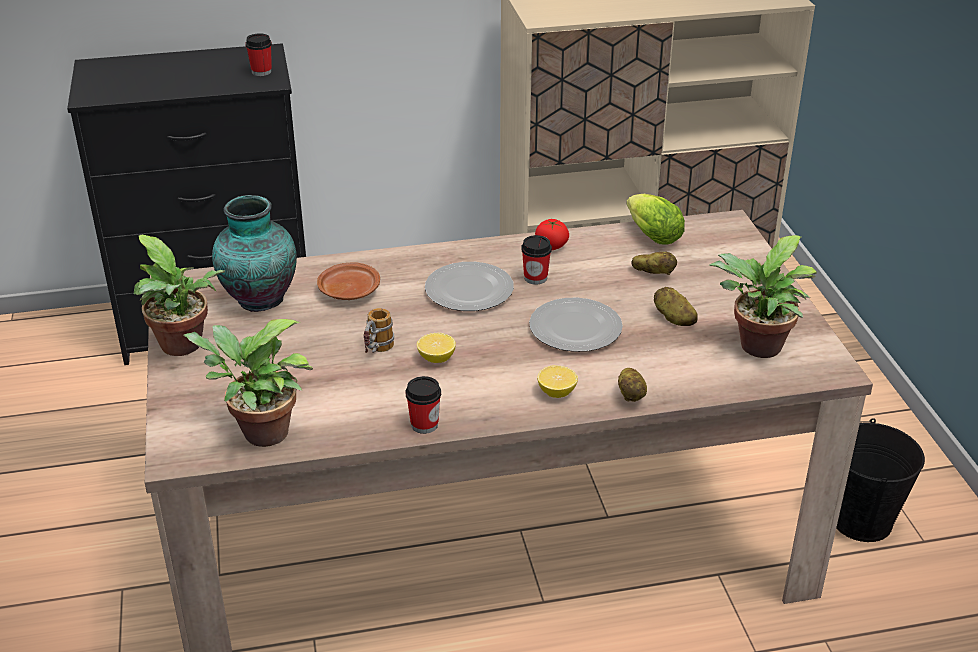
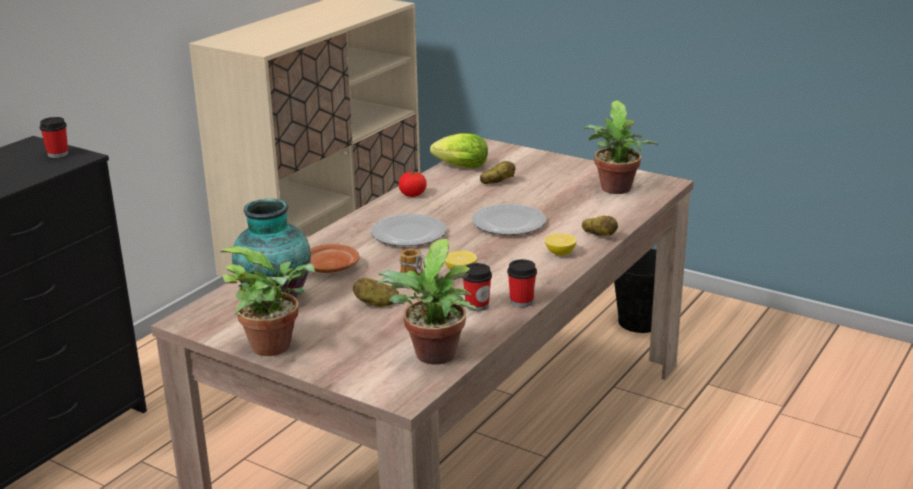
camera: 45 degrees left, 10 degrees down
(535, 278) = (436, 211): cup -> cup (477, 305)
(673, 318) = (550, 196): potato -> potato (376, 304)

